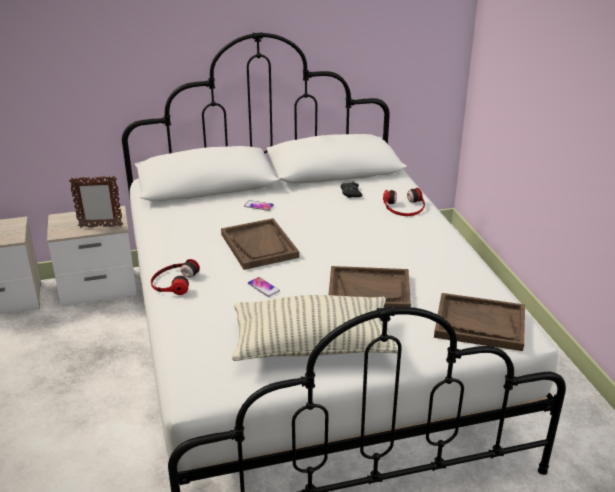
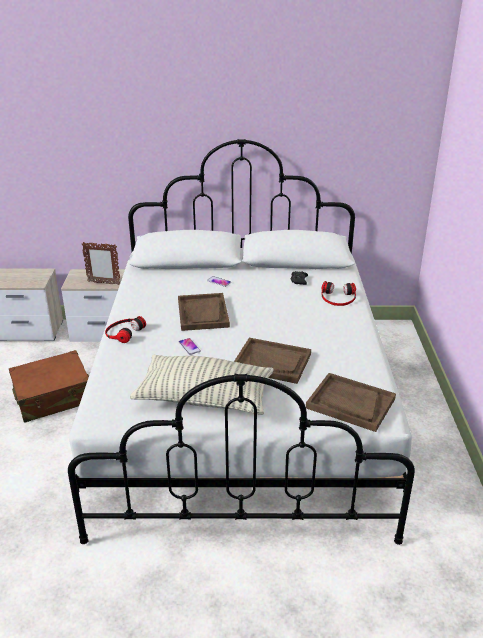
camera: 15 degrees right, 0 degrees up
(68, 378) = (53, 397): none -> brown suitcase

